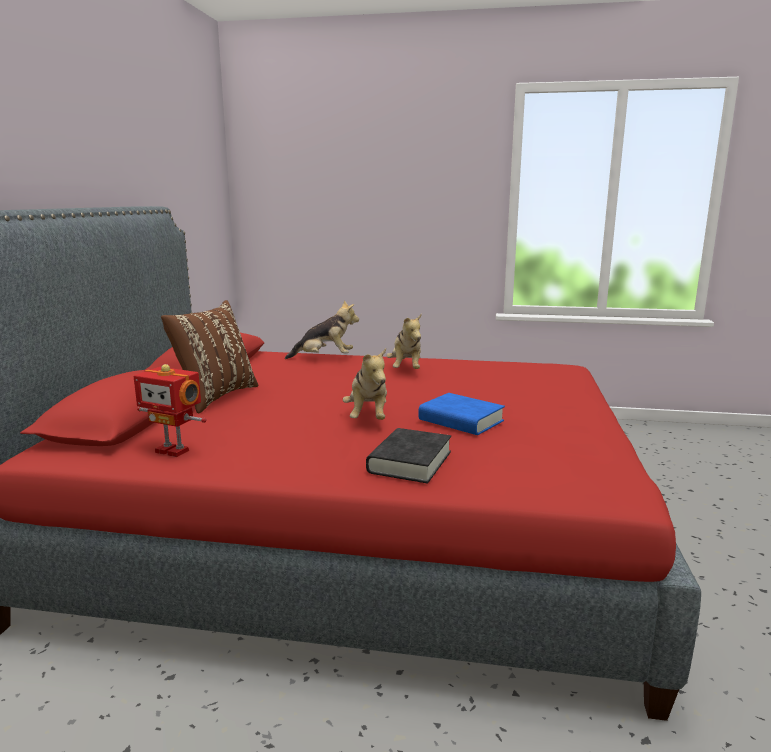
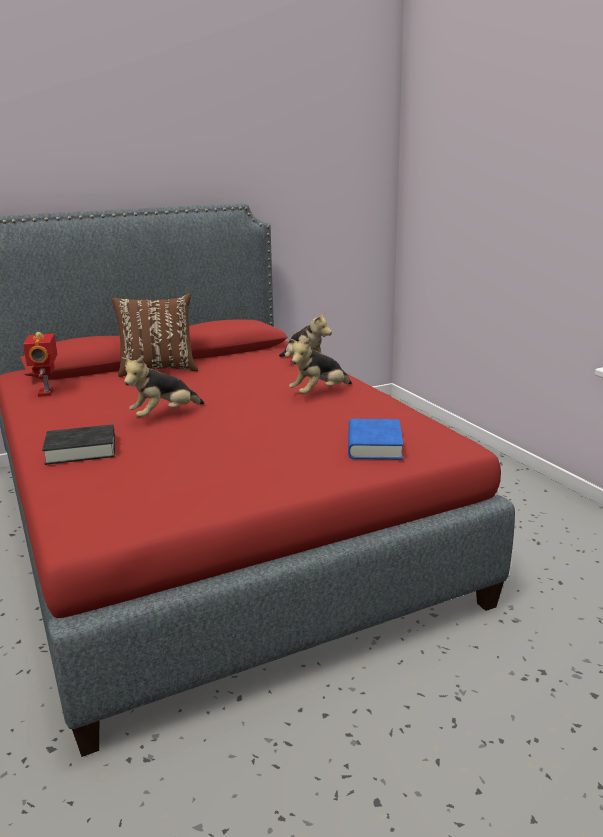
camera: 55 degrees right, 5 degrees up
(461, 420) = (186, 442): blue book -> blue book (374, 445)

